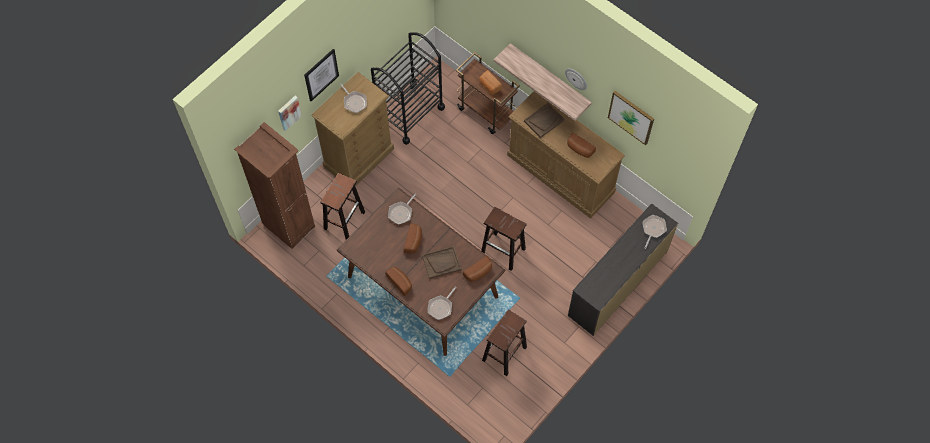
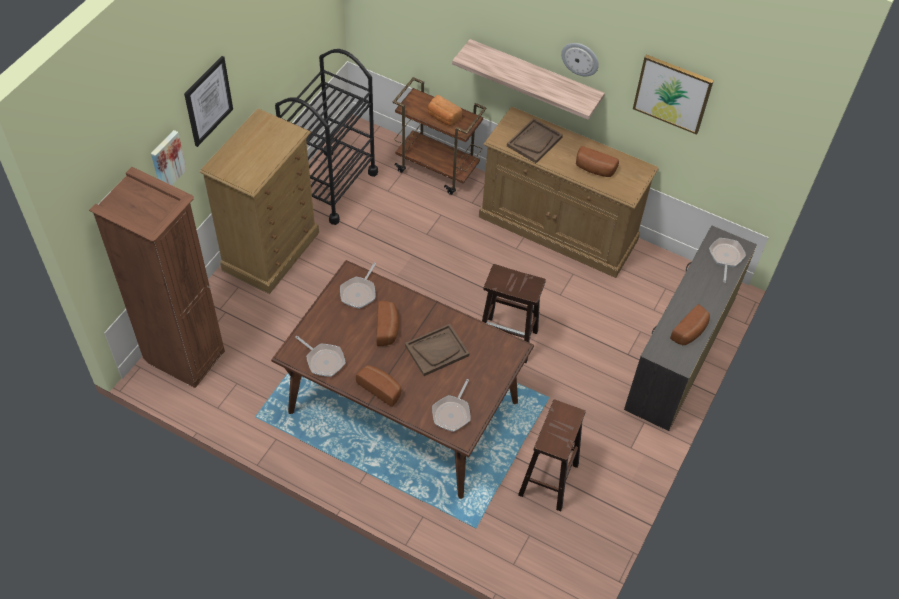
camera: 15 degrees left, 10 degrees down
(344, 220) = (267, 335): brown stool -> none
(354, 102) = (261, 145): frying pan -> frying pan (323, 360)
(478, 273) = (496, 355): bread -> bread (690, 332)

